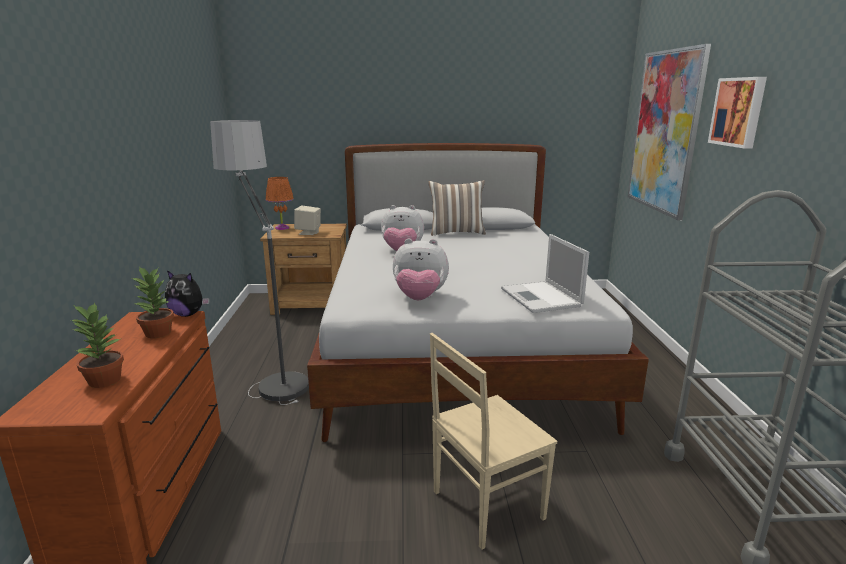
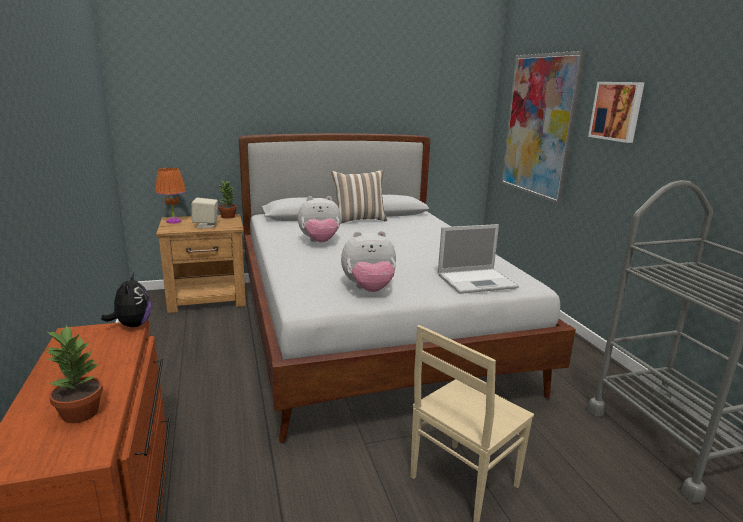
camera: 15 degrees left, 0 degrees up
(158, 332) = (110, 349): potted plant -> potted plant (228, 216)
(188, 314) = (132, 325): plush toy -> plush toy turned 105 degrees counterclockwise
(270, 373) = (194, 376): floor lamp -> none
(541, 298) = (478, 281): laptop -> laptop turned 75 degrees counterclockwise

